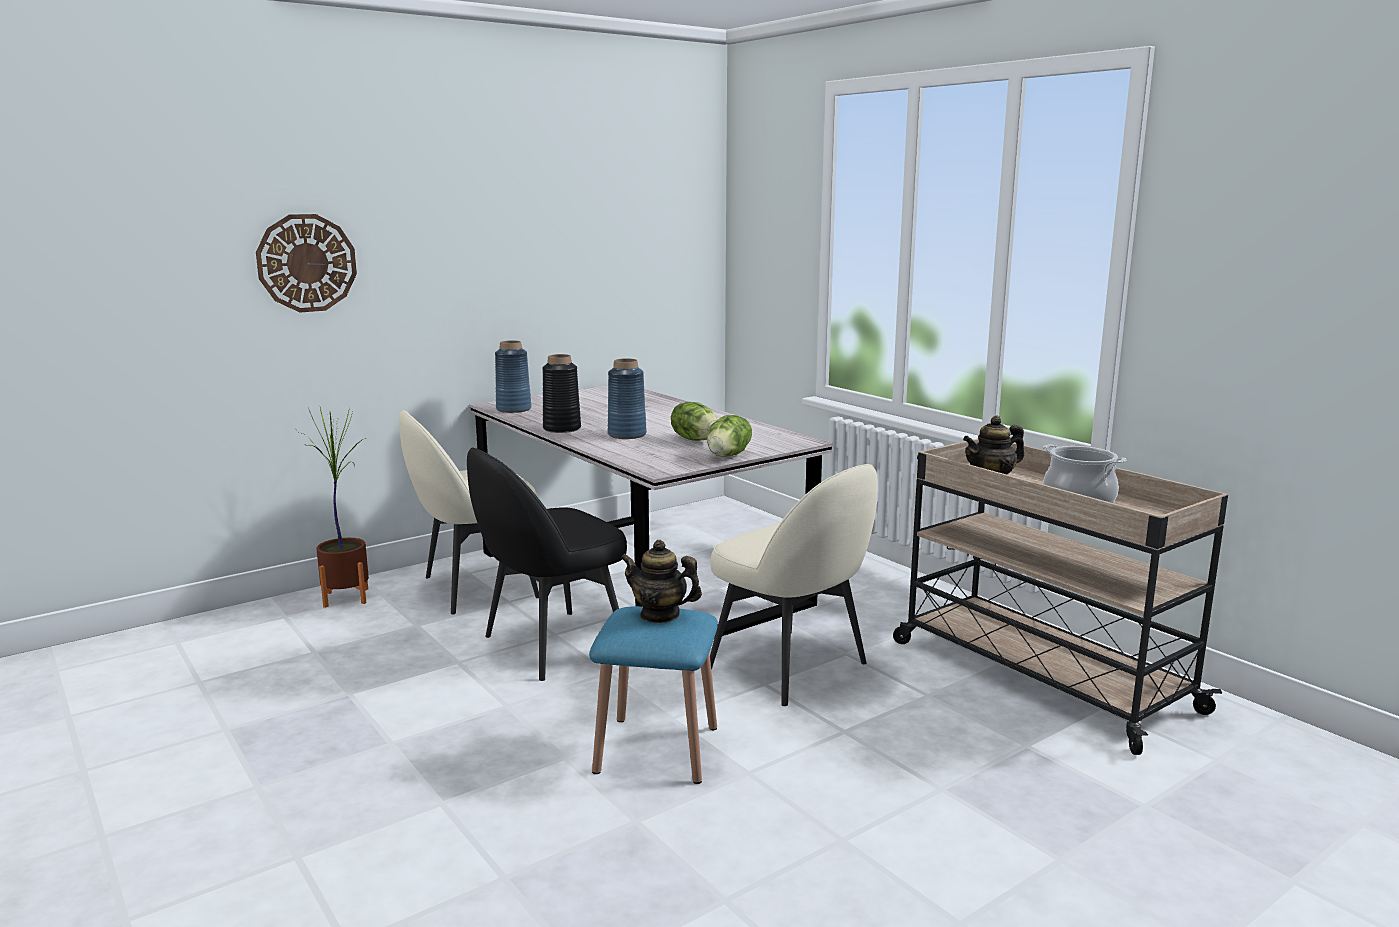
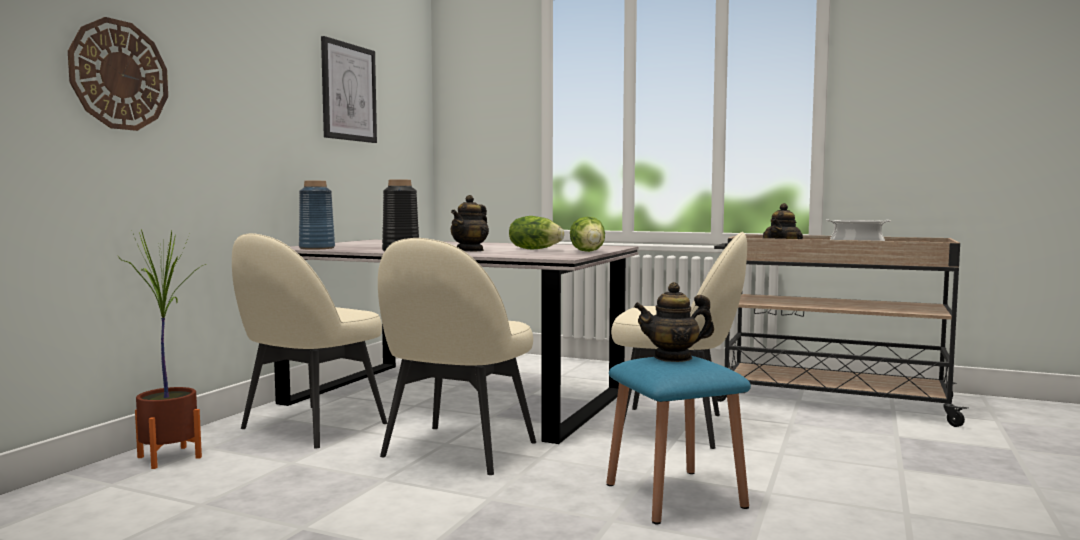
camera: 30 degrees left, 10 degrees down
(552, 645) = (457, 451): black chair -> beige chair
(587, 228) = (348, 92): none -> picture
(627, 435) = (470, 250): blue vase -> teapot

